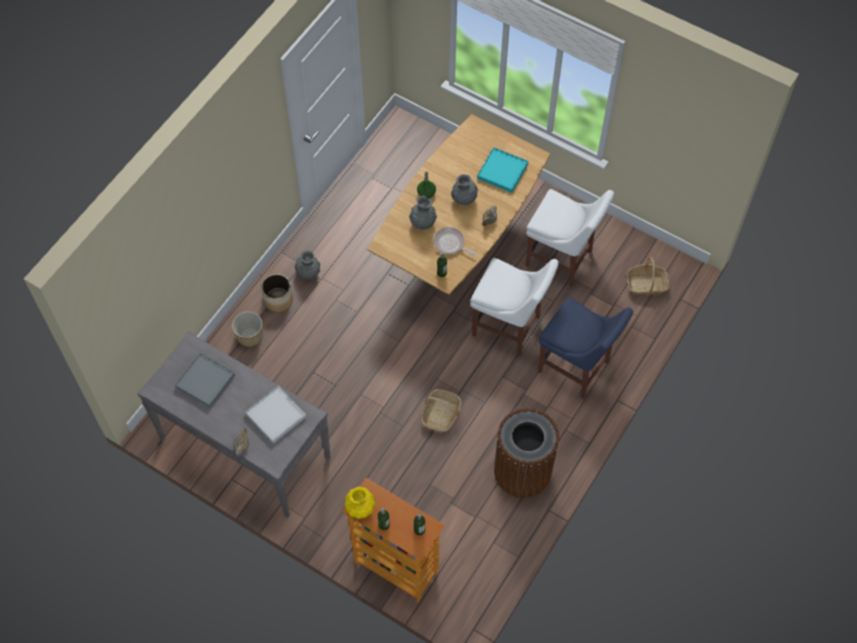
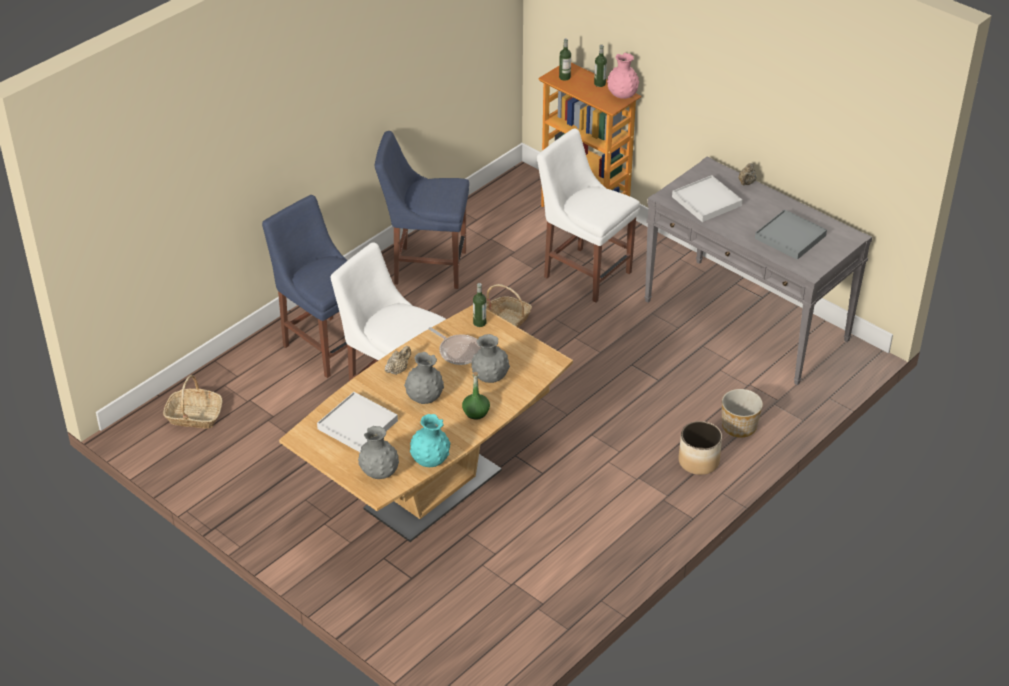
camera: 170 degrees left, 20 degrees down
(308, 273) = (654, 487): grey vase -> grey vase (379, 473)
(360, 508) = (622, 96): yellow vase -> pink vase
(447, 151) = (430, 461): none -> turquoise vase
(502, 171) = (357, 425): turquoise tray -> white tray
(522, 471) = (426, 267): brown trash can -> blue chair
(562, 260) = (294, 458): white chair -> white chair (584, 272)

